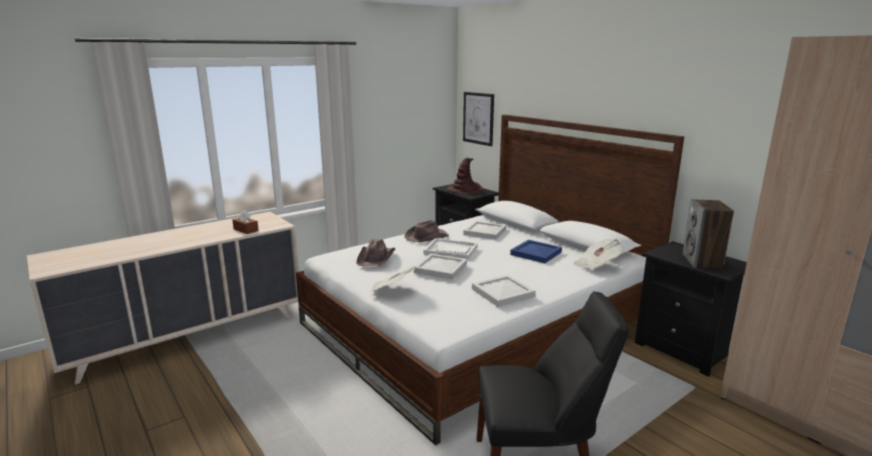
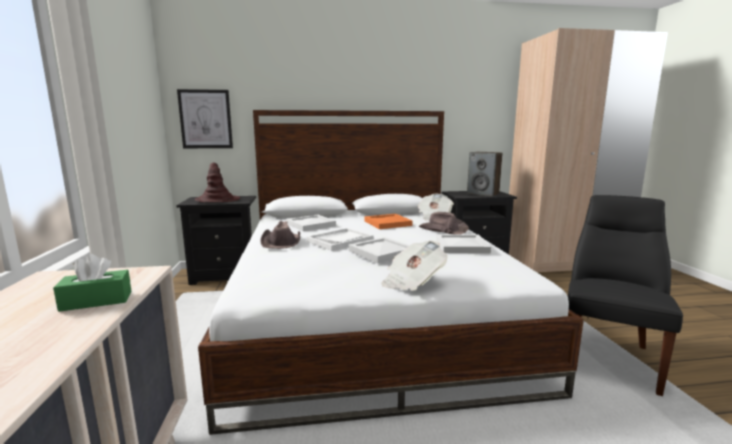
camera: 60 degrees left, 5 degrees down
(246, 230) = (96, 301): brown tissue box -> green tissue box
(376, 258) = (309, 269): brown hat -> brown hat (442, 229)
(536, 253) = (388, 223): blue tray -> orange tray

